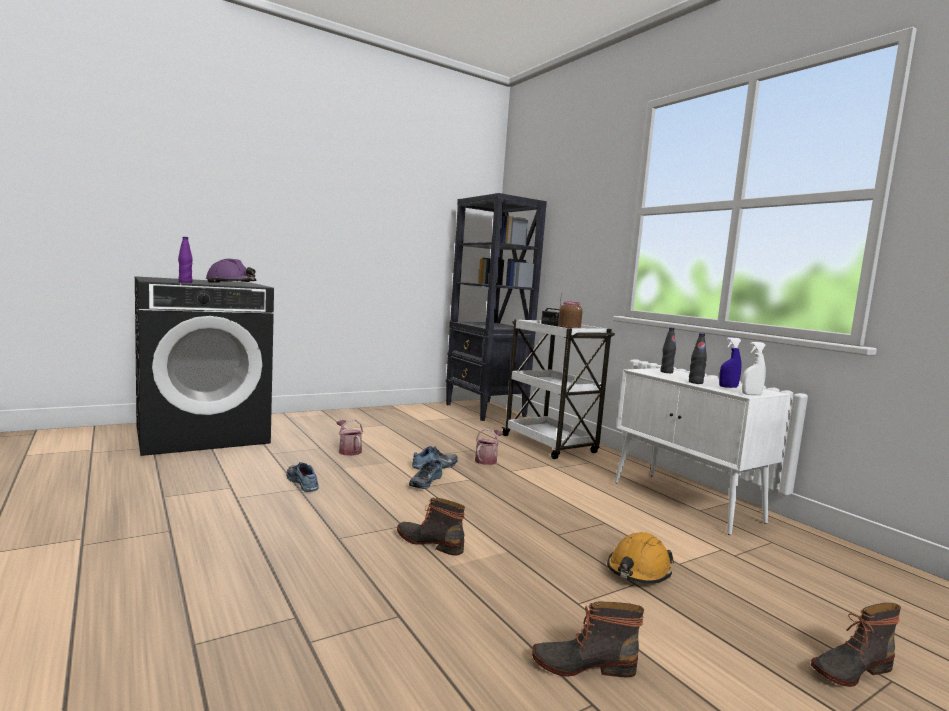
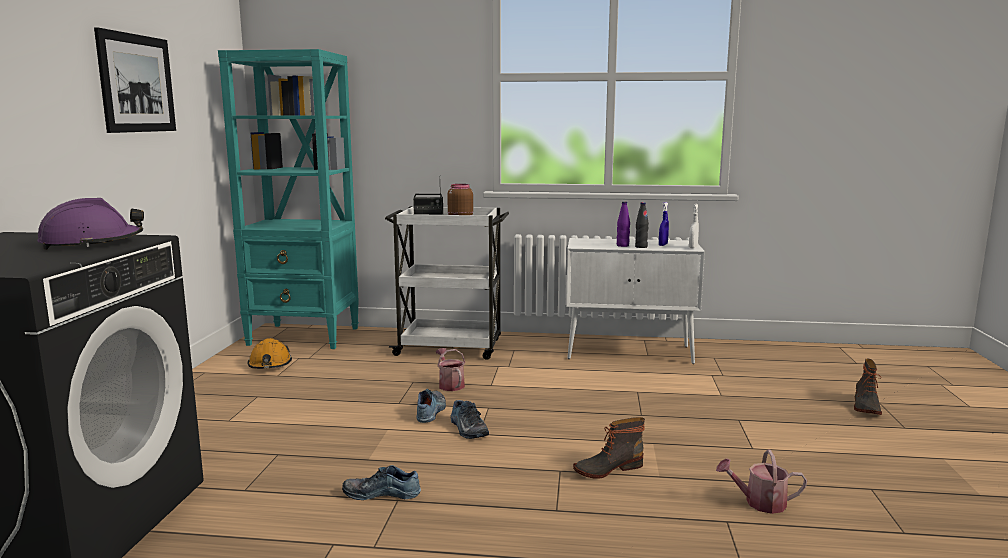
camera: 50 degrees left, 5 degrees up
(185, 282) = (68, 260): purple bottle -> purple bottle (622, 245)
(348, 450) = (315, 440): watering can -> watering can (759, 503)
(380, 216) = (137, 83): none -> picture
(485, 410) = (305, 336): black bookcase -> turquoise bookcase
(583, 664) = (828, 475): boot -> none
(638, 571) = (722, 411): orange hard hat -> orange hard hat (270, 365)
(666, 372) = (591, 242): black bottle -> none

